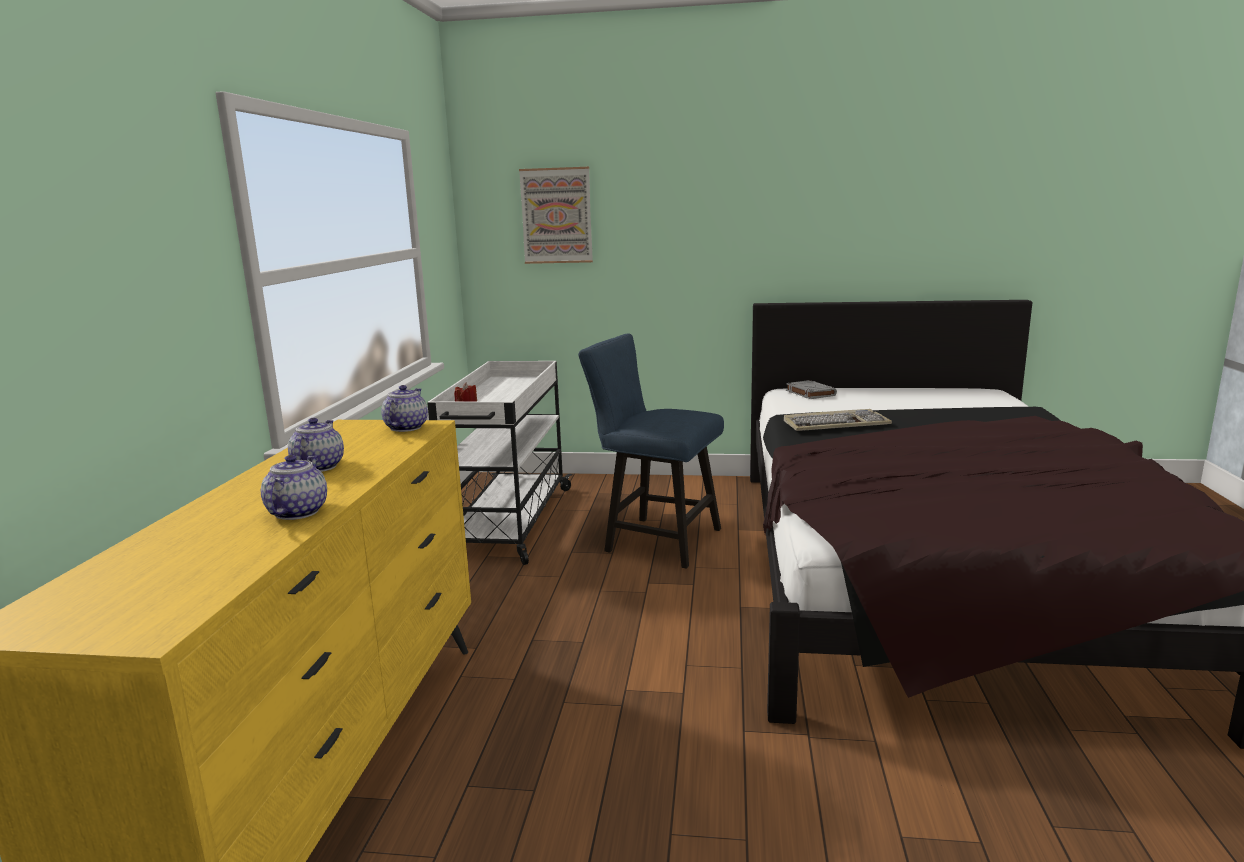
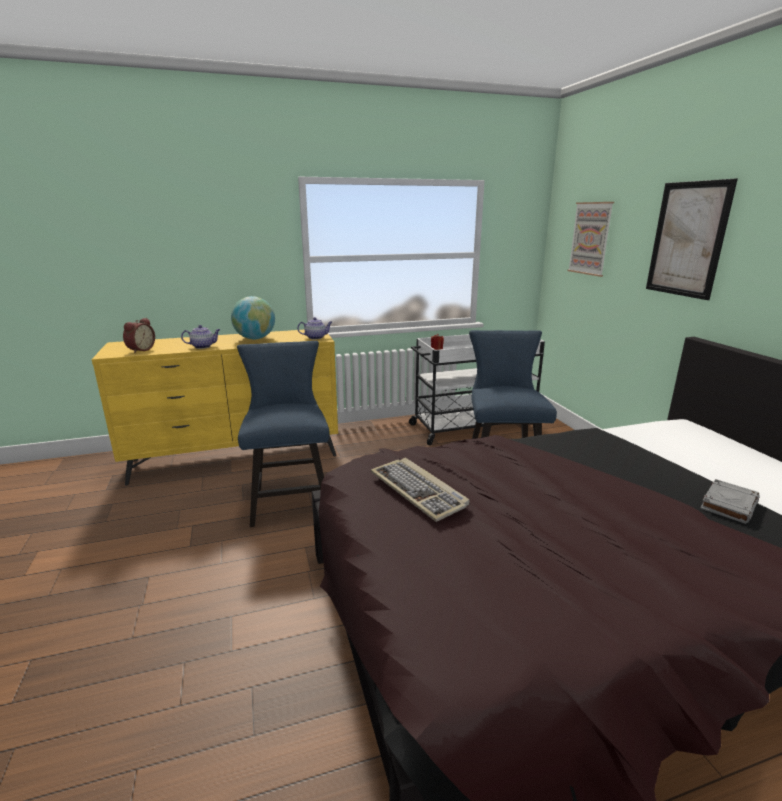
camera: 65 degrees right, 5 degrees up
(183, 584) = (140, 350): none -> alarm clock
(318, 467) = (255, 338): teapot -> globe
(580, 726) = (290, 499): none -> blue chair
(712, 204) = (687, 239): none -> picture
(809, 393) = (686, 432): grey book -> grey book (728, 504)
(835, 424) = (596, 450): keyboard -> keyboard (419, 491)

